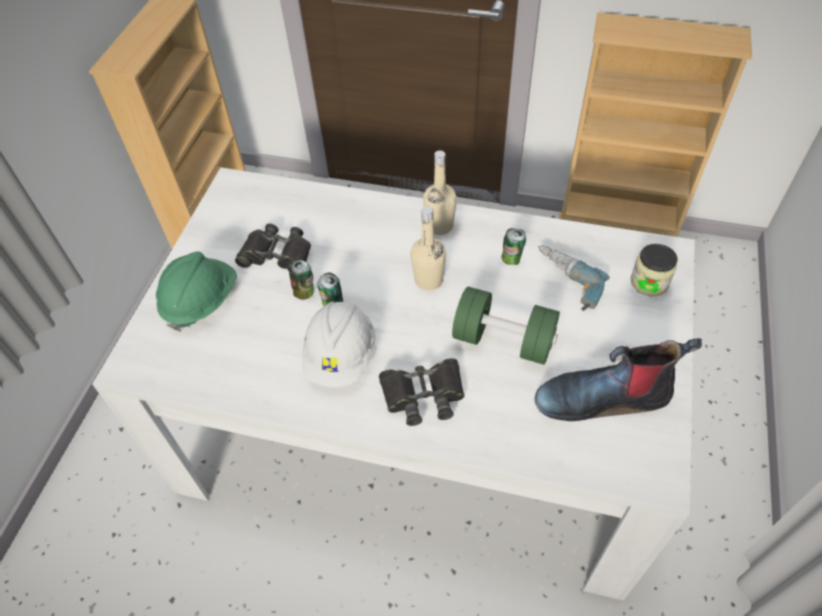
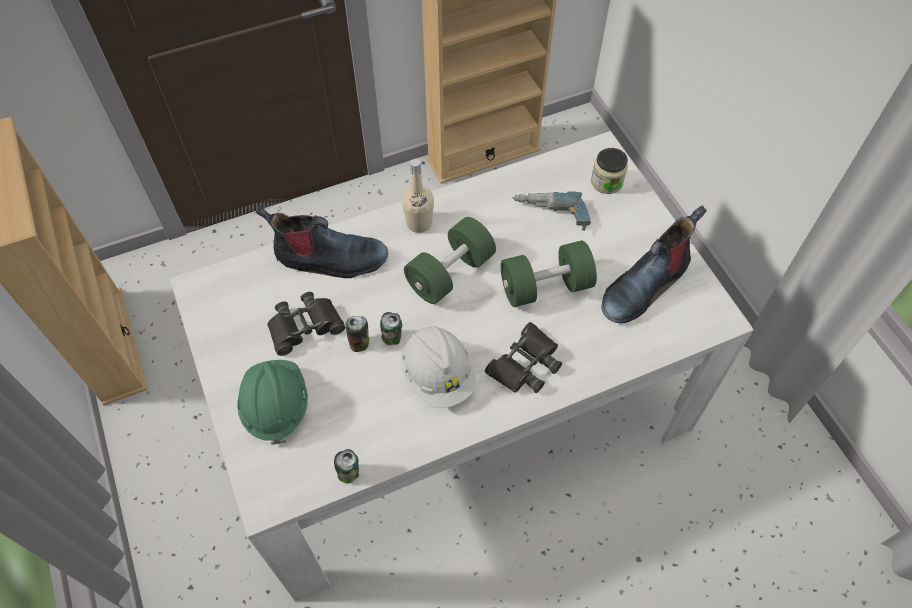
camera: 40 degrees left, 5 degrees up
(342, 215) = (329, 259): none -> boot
(428, 280) = (450, 273): beige bottle -> green dumbbell
(511, 259) = (498, 220): can -> can (349, 474)

